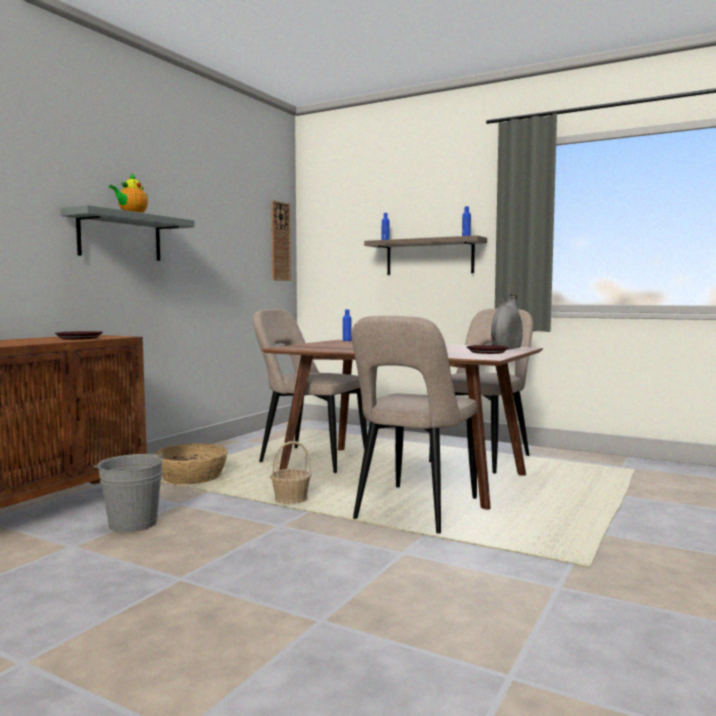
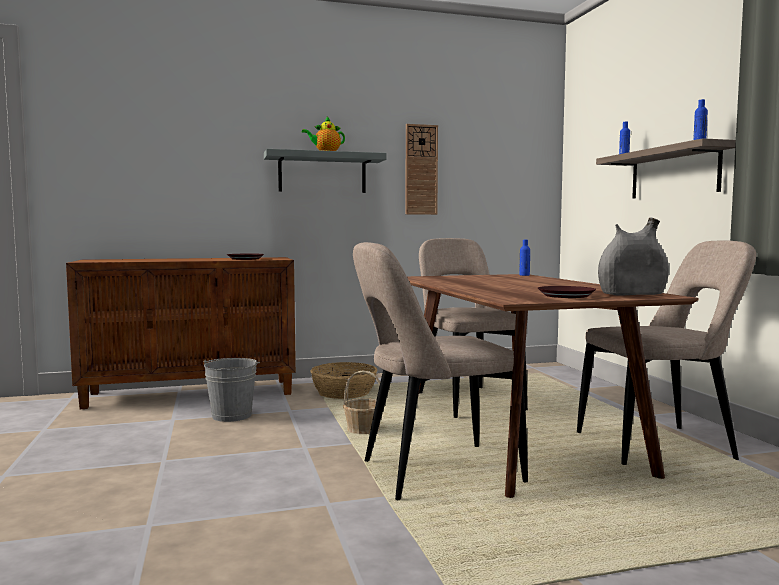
camera: 45 degrees right, 0 degrees up
(280, 241) = (533, 166): wall clock -> wall clock (421, 170)

